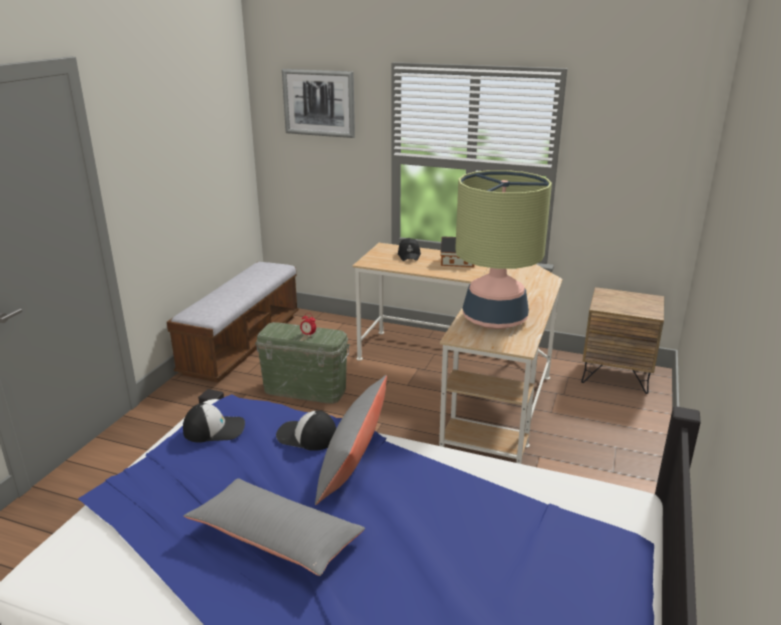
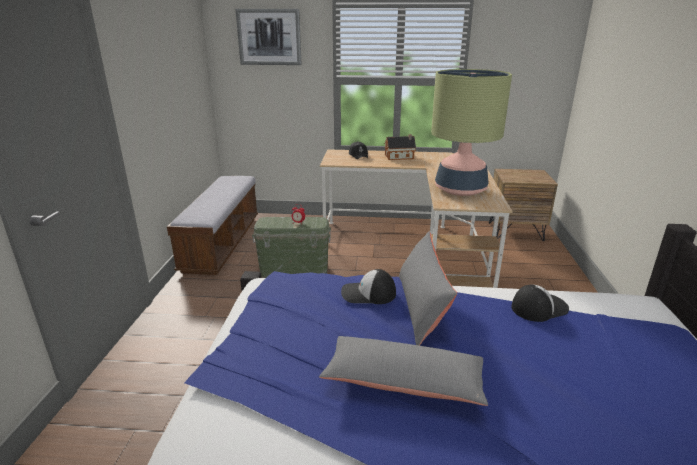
camera: 15 degrees left, 0 degrees up
(215, 429) = (282, 300): cap -> cap (538, 307)

